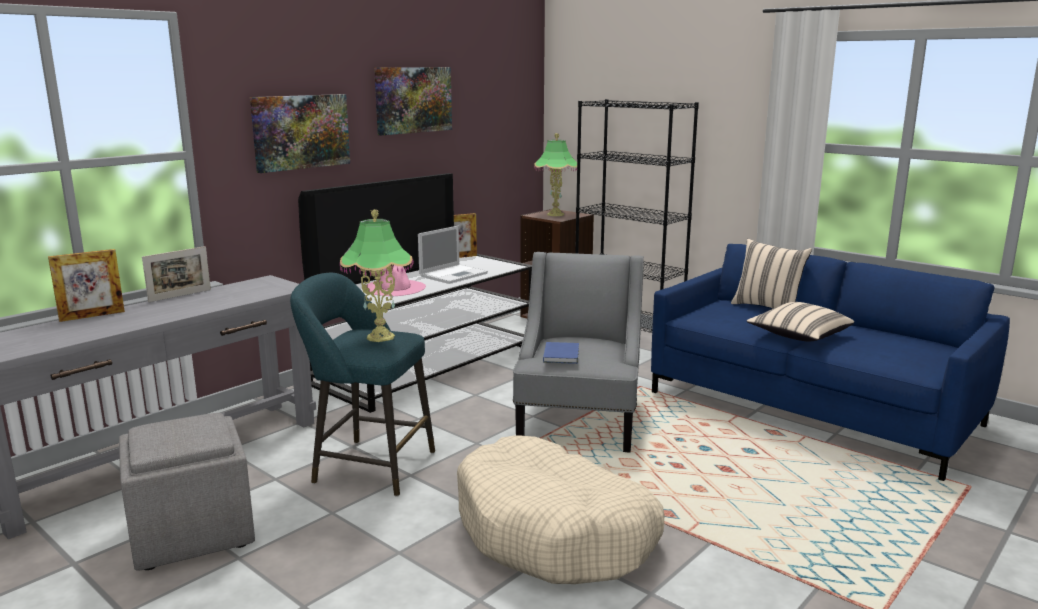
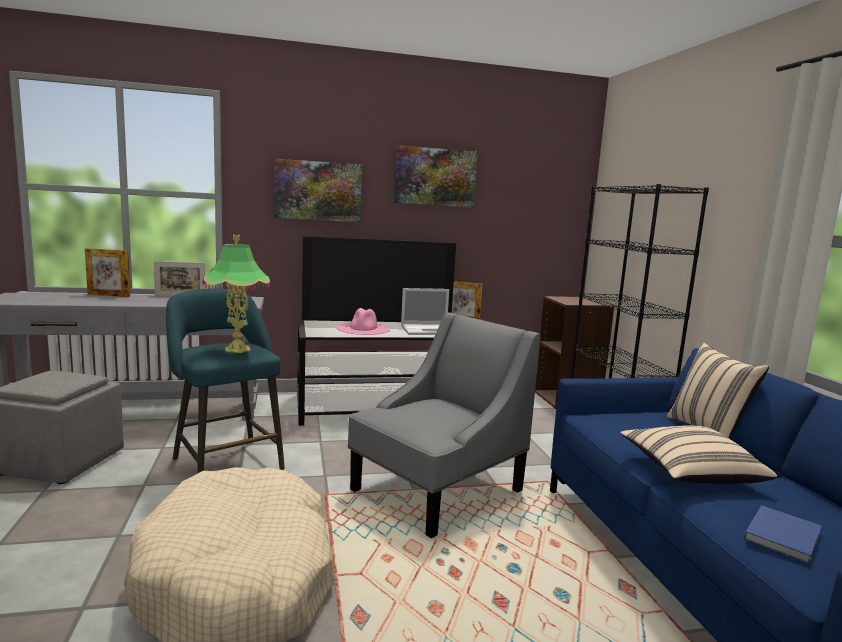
camera: 35 degrees right, 5 degrees down
(555, 214) = (576, 300): table lamp -> none
(562, 354) = (402, 412): blue book -> blue book (784, 536)

